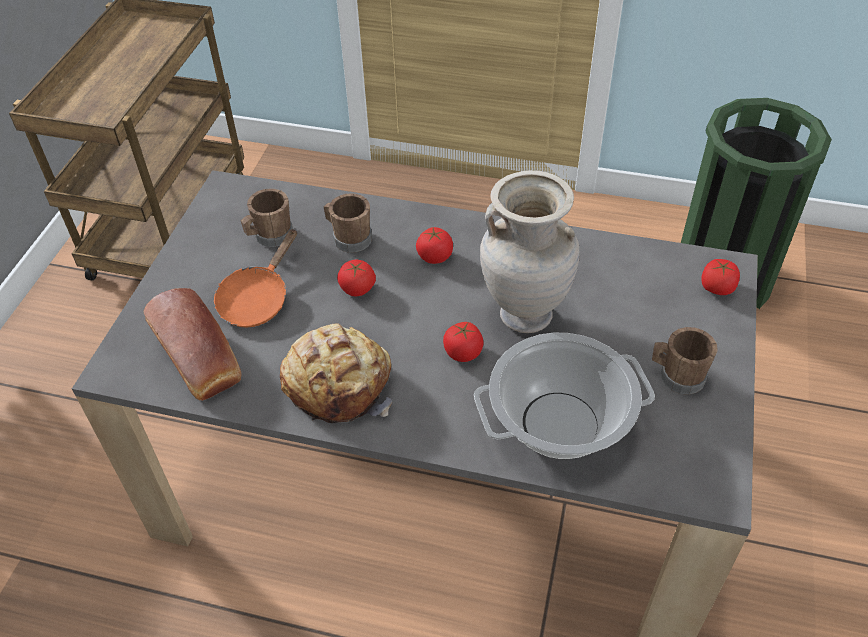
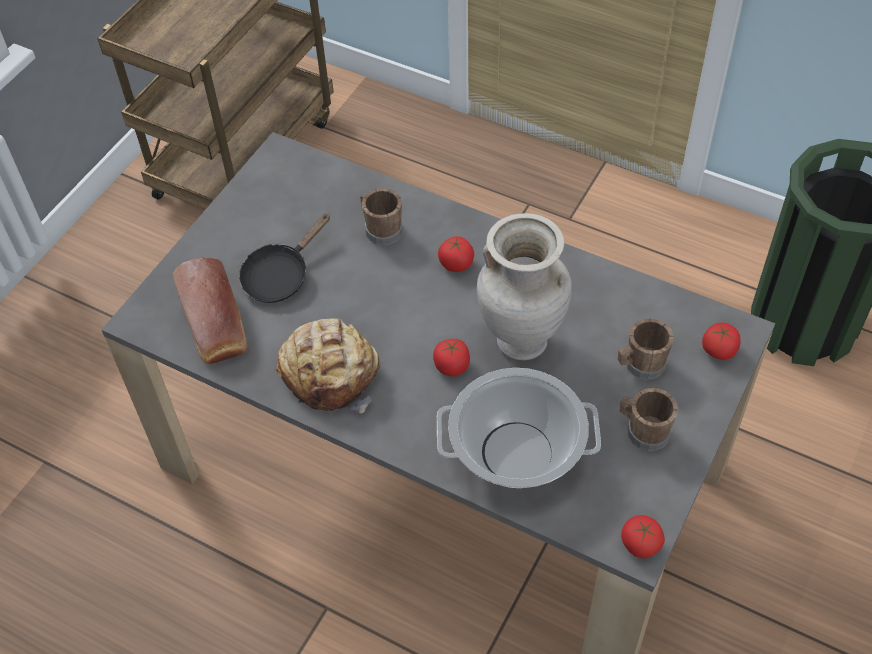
camera: 15 degrees right, 5 degrees up
(257, 299) = (280, 275): orange frying pan -> black frying pan
(270, 236) = (308, 213): brown mug -> brown mug (640, 365)
(357, 288) = (374, 283): tomato -> tomato (640, 544)

